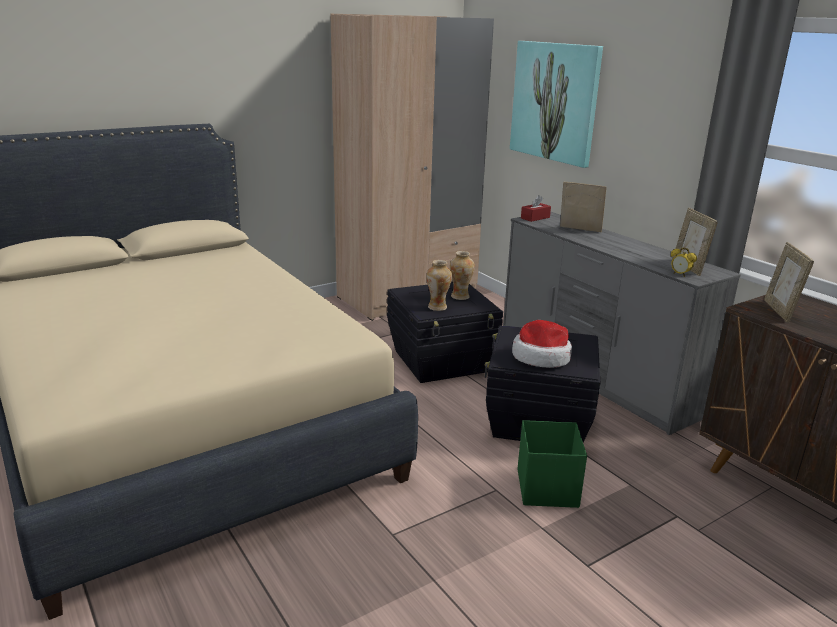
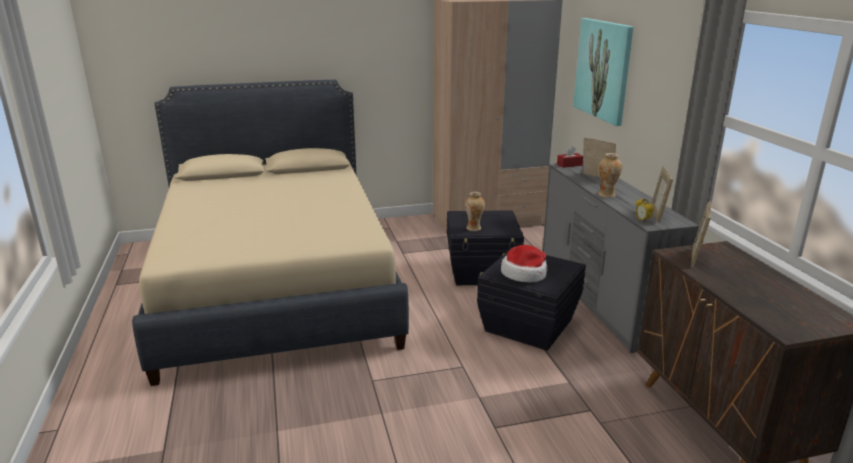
camera: 20 degrees right, 0 degrees up
(460, 296) = (497, 222): vase -> vase (607, 195)
(547, 488) = (502, 372): green storage box -> none

